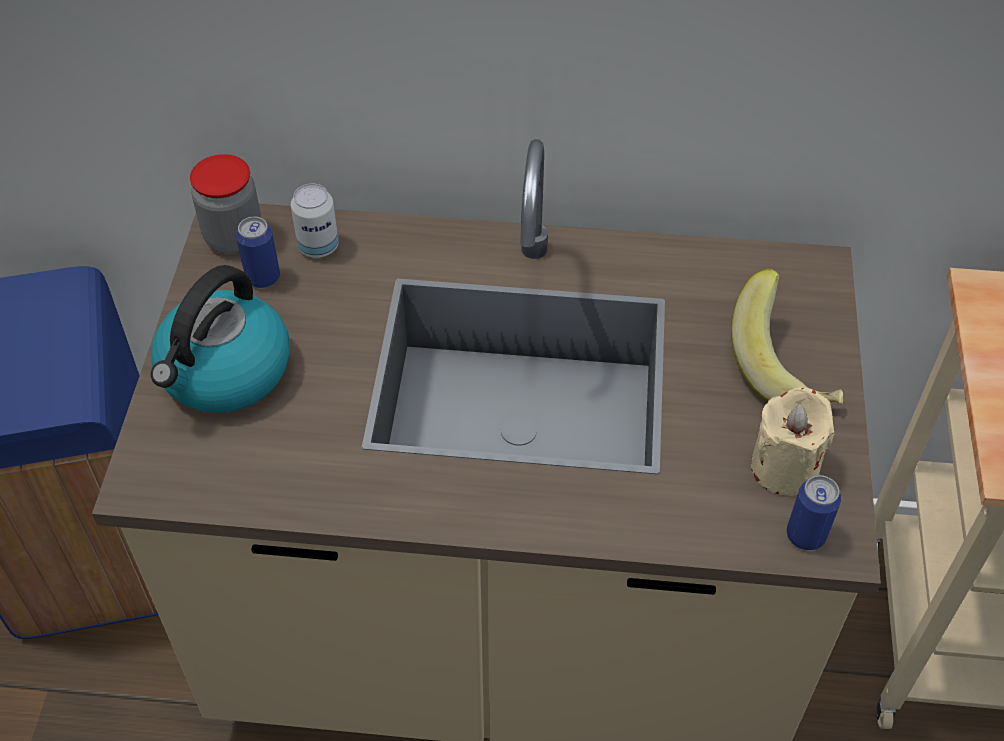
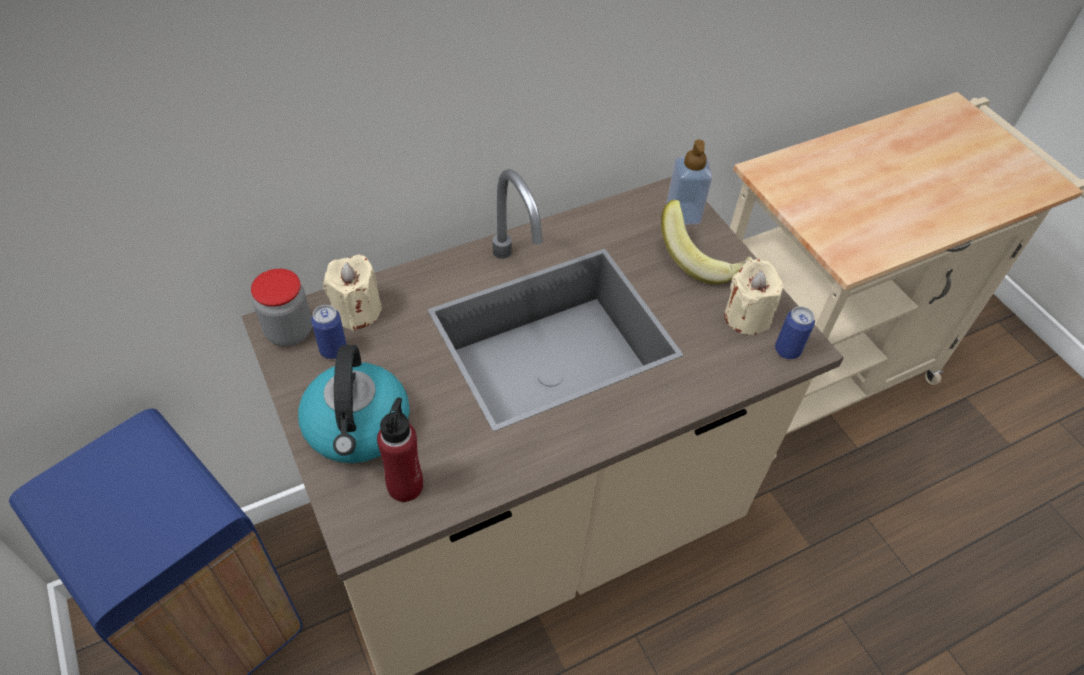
camera: 35 degrees left, 0 degrees up
(224, 458) = (405, 485): none -> red bottle
(318, 246) = (356, 311): can -> beige candle
(806, 300) = (683, 214): none -> soap dispenser

